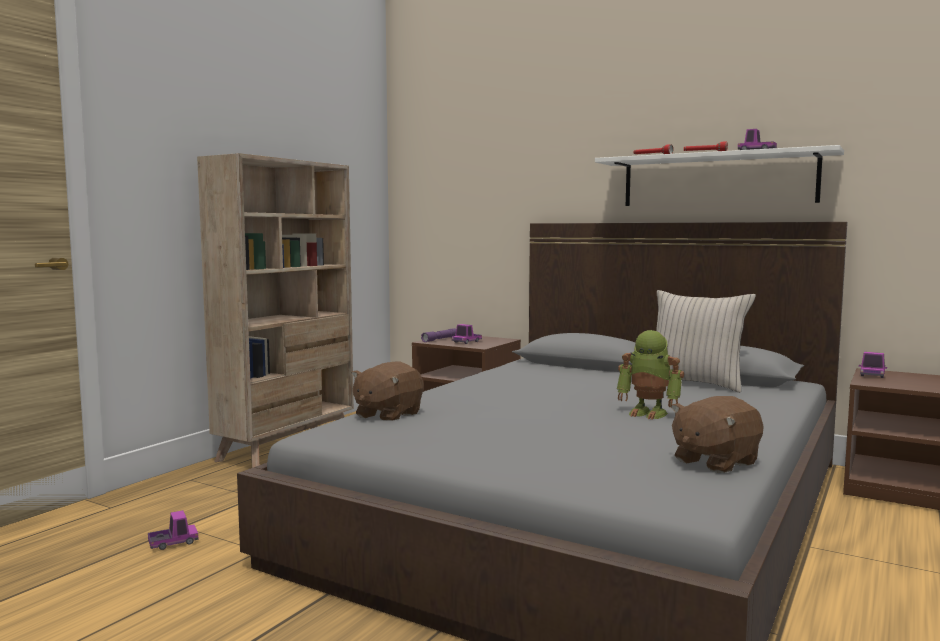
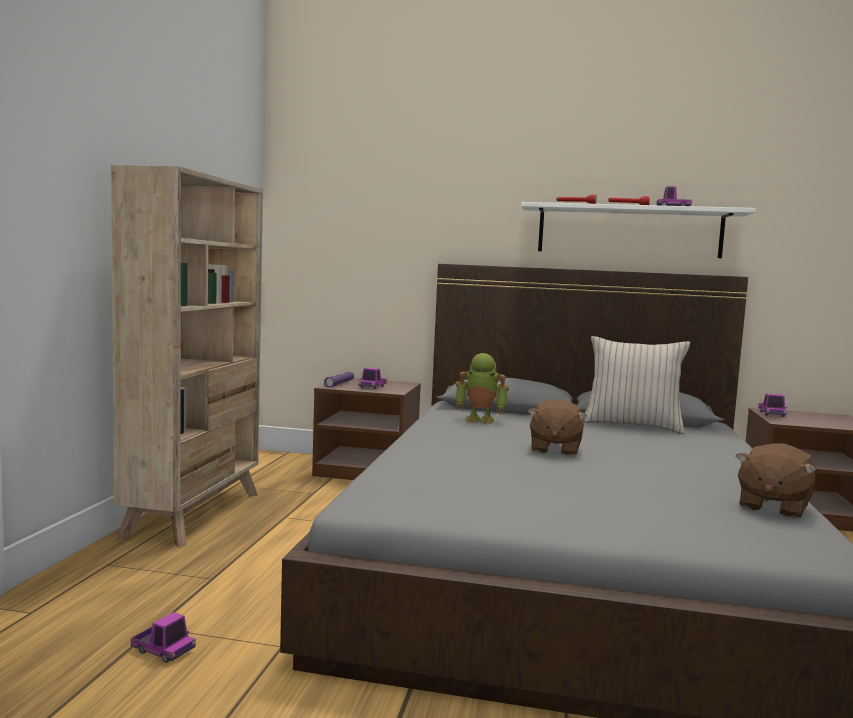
camera: 20 degrees left, 0 degrees up
(173, 543) = (163, 650): toy truck -> toy truck turned 75 degrees clockwise
(387, 415) = (405, 475): brown plush toy -> brown plush toy (554, 449)
(649, 413) = (645, 459): toy robot -> toy robot (480, 419)

